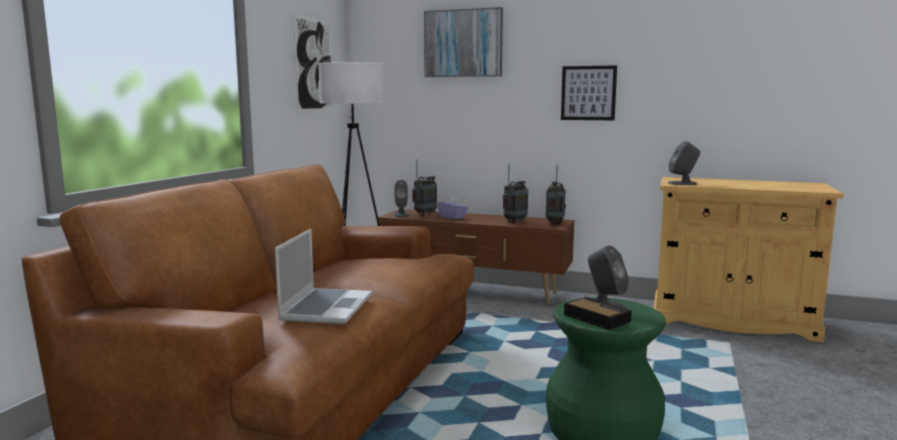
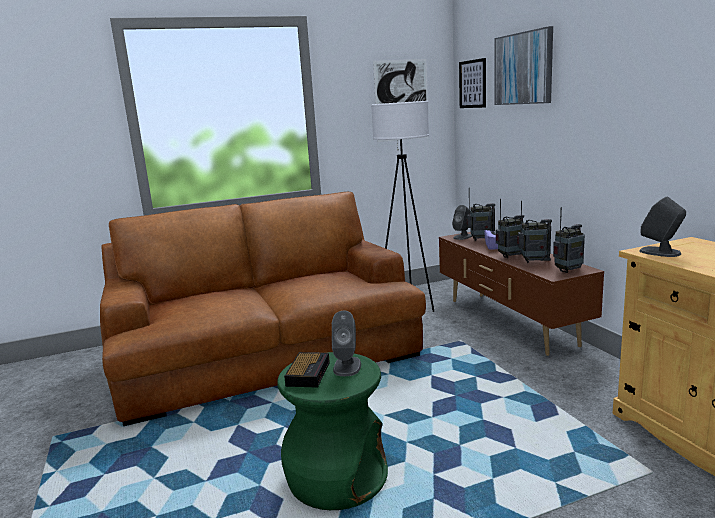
camera: 50 degrees right, 5 degrees up
(326, 307) = (211, 307): laptop -> none
(488, 221) = (510, 257): none -> radio
(588, 93) = (624, 122): picture -> picture (472, 84)

